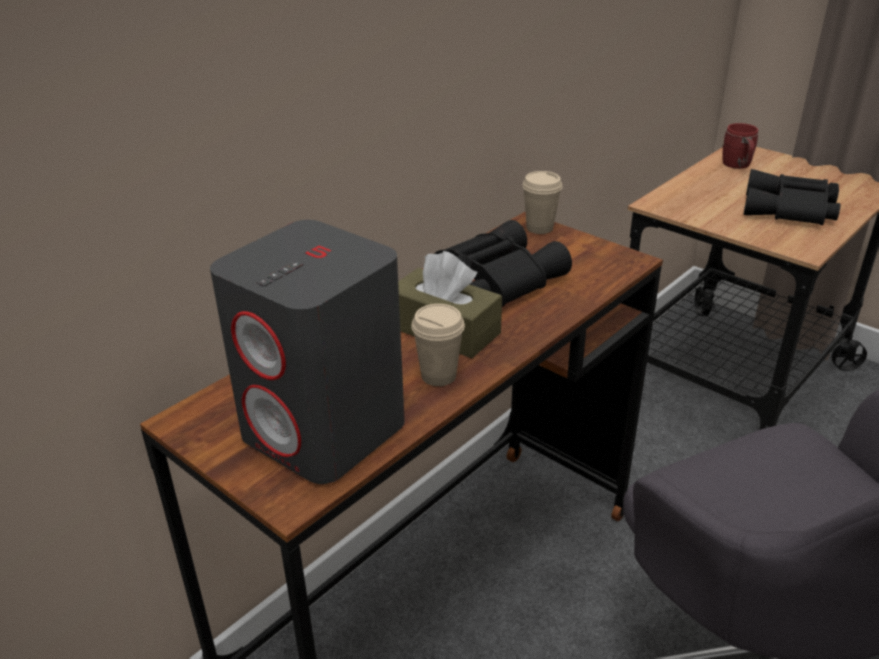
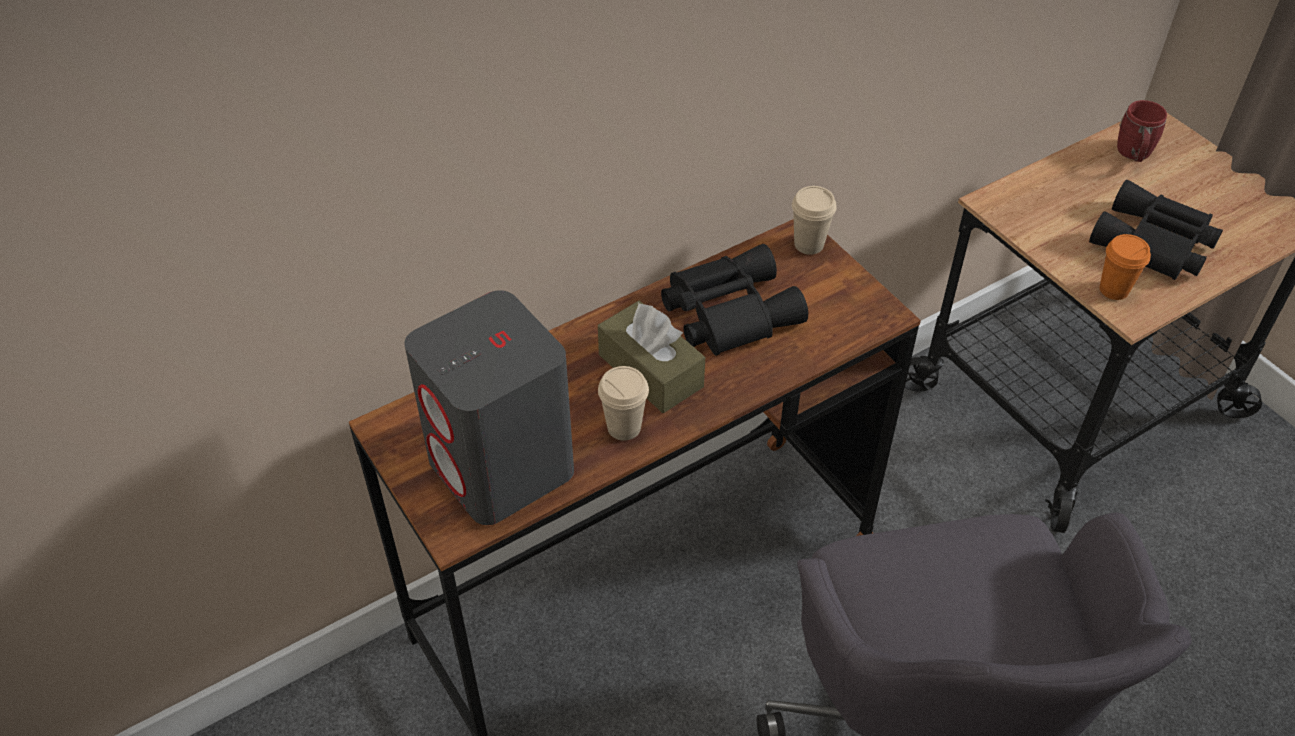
camera: 15 degrees right, 15 degrees up
(781, 239) = (1114, 290): none -> orange cup

